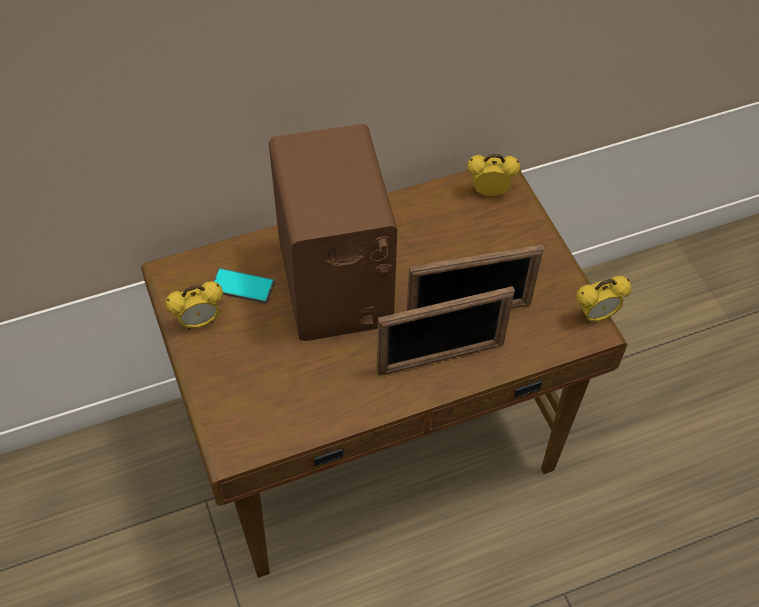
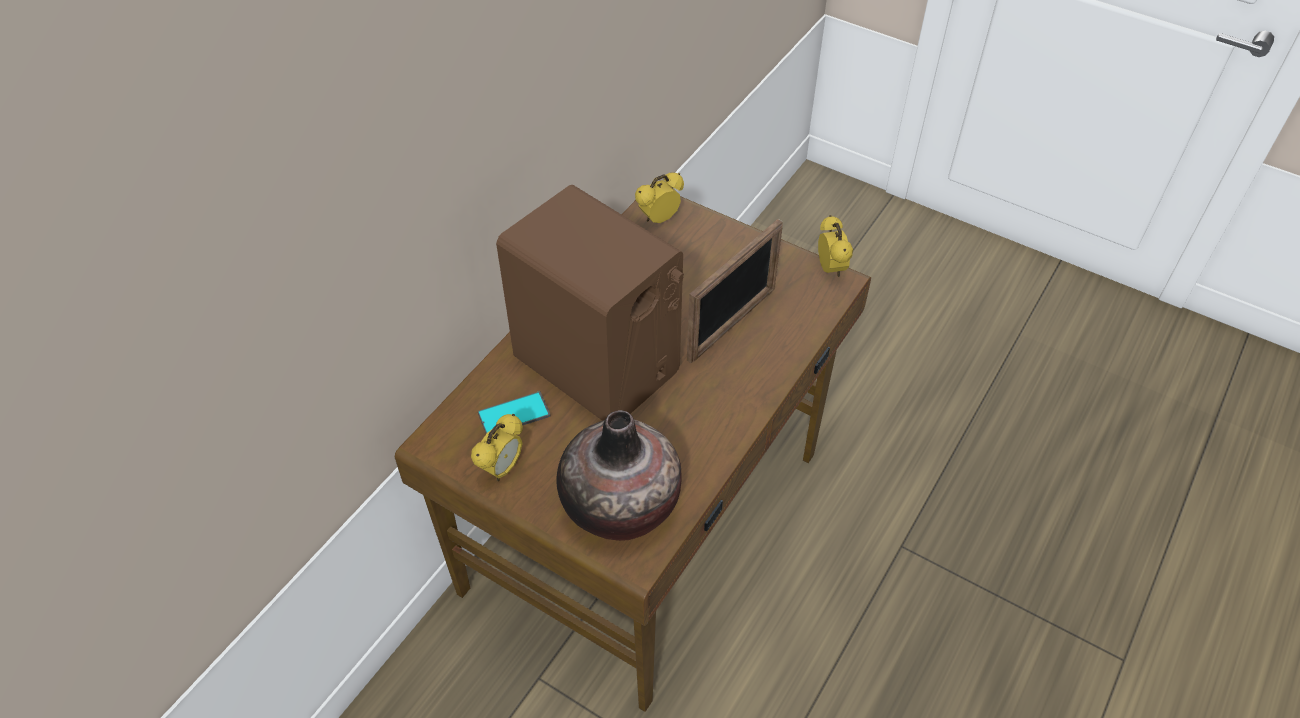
camera: 35 degrees left, 5 degrees down
(256, 403) = (621, 505): none -> vase
(441, 358) = (743, 372): picture frame -> none
(595, 315) = (830, 269): alarm clock -> alarm clock turned 45 degrees counterclockwise

